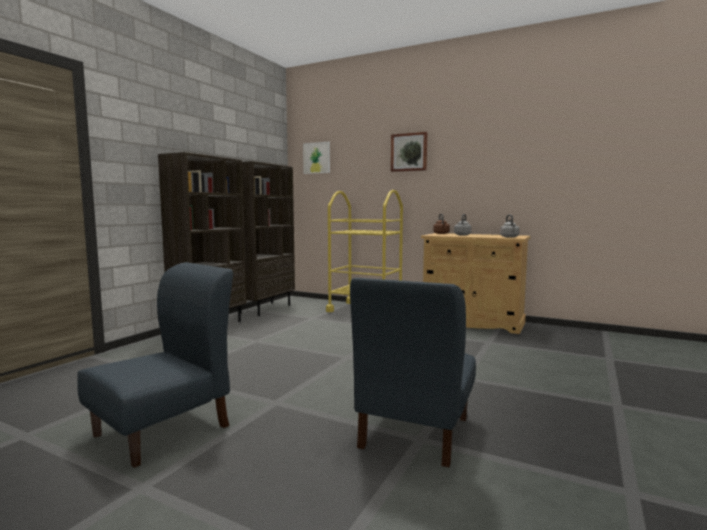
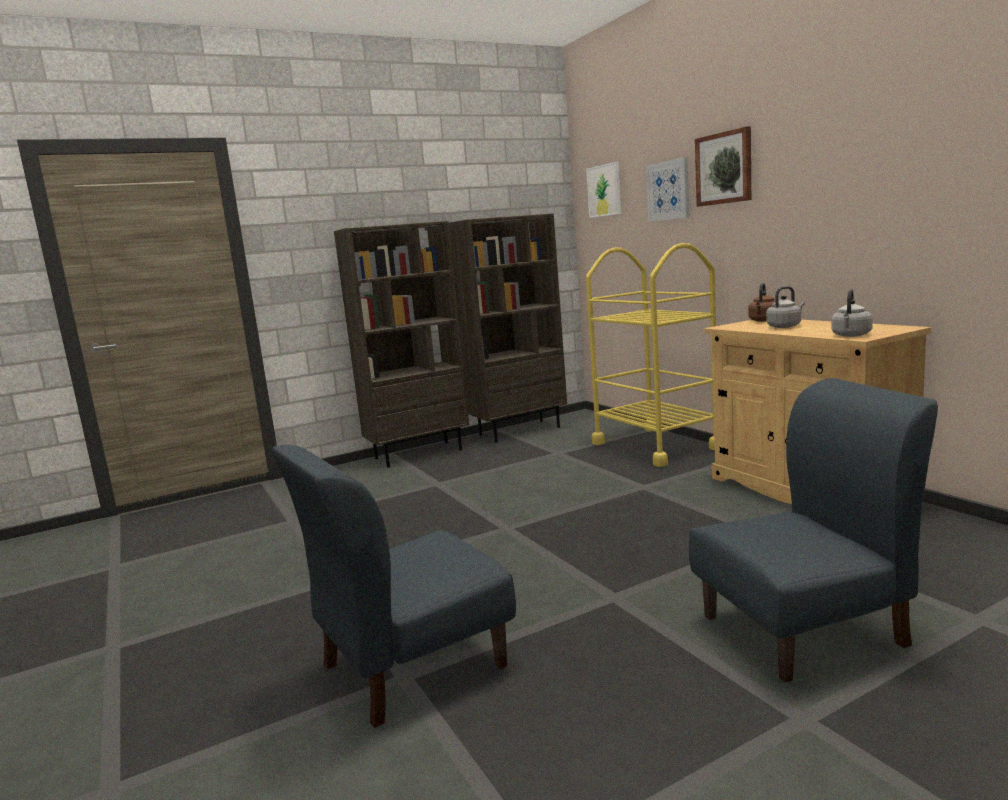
camera: 35 degrees right, 5 degrees up
(164, 430) = (202, 589): blue chair -> blue chair (804, 630)
(368, 161) = (668, 190): none -> picture

